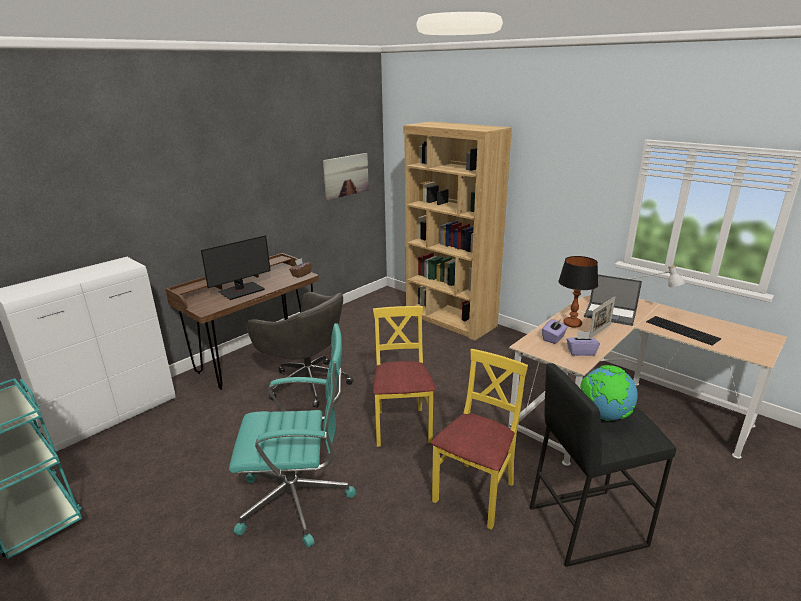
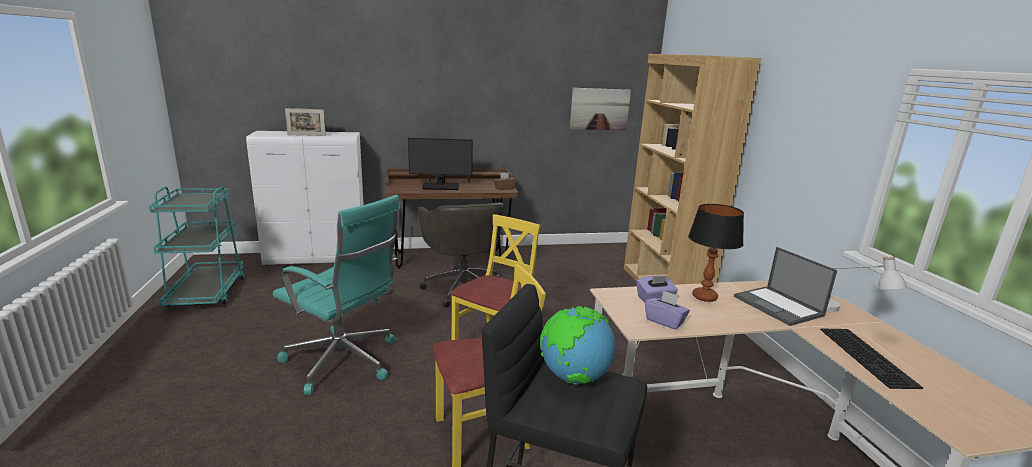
camera: 35 degrees right, 5 degrees down
(599, 331) = (728, 314): picture frame -> picture frame (306, 135)

